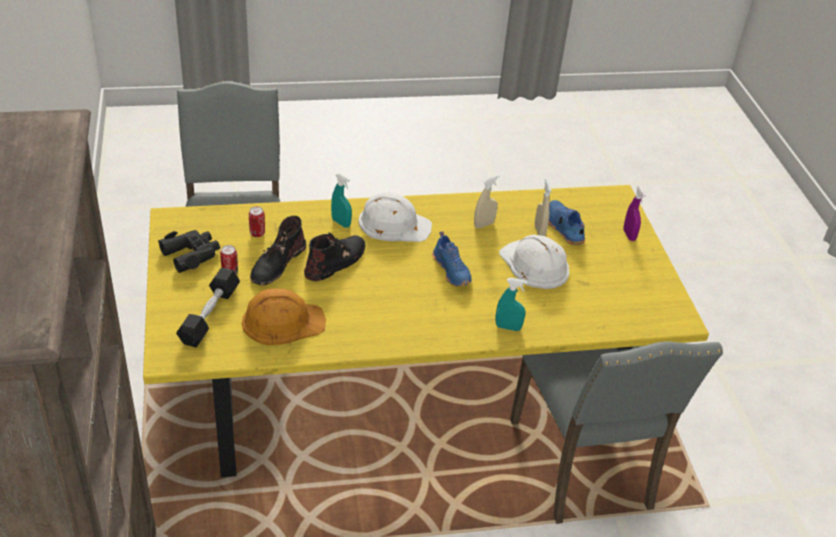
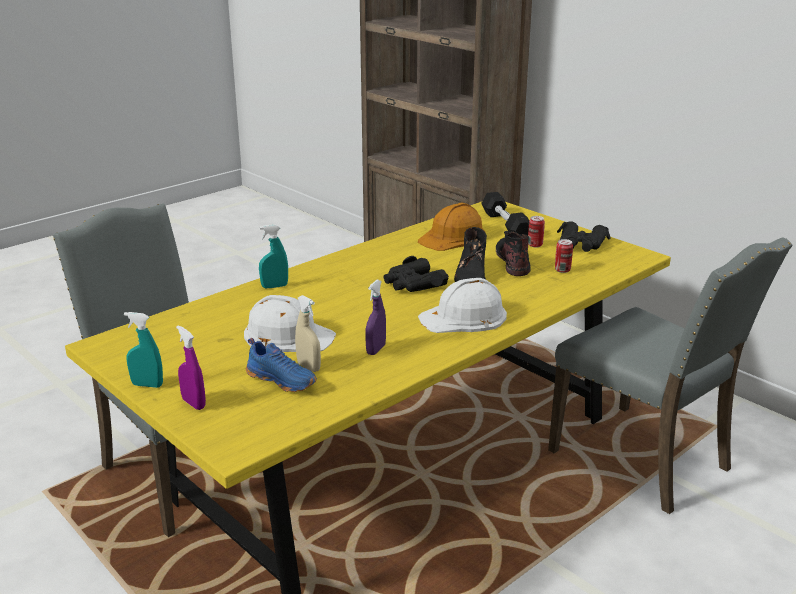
camera: 150 degrees right, 15 degrees down
(341, 223) = (511, 300): turquoise spray bottle -> turquoise spray bottle (147, 385)
(391, 275) = (413, 284): none -> black binoculars
(452, 270) = (364, 304): blue shoe -> none
(484, 224) = (376, 350): beige spray bottle -> purple spray bottle

